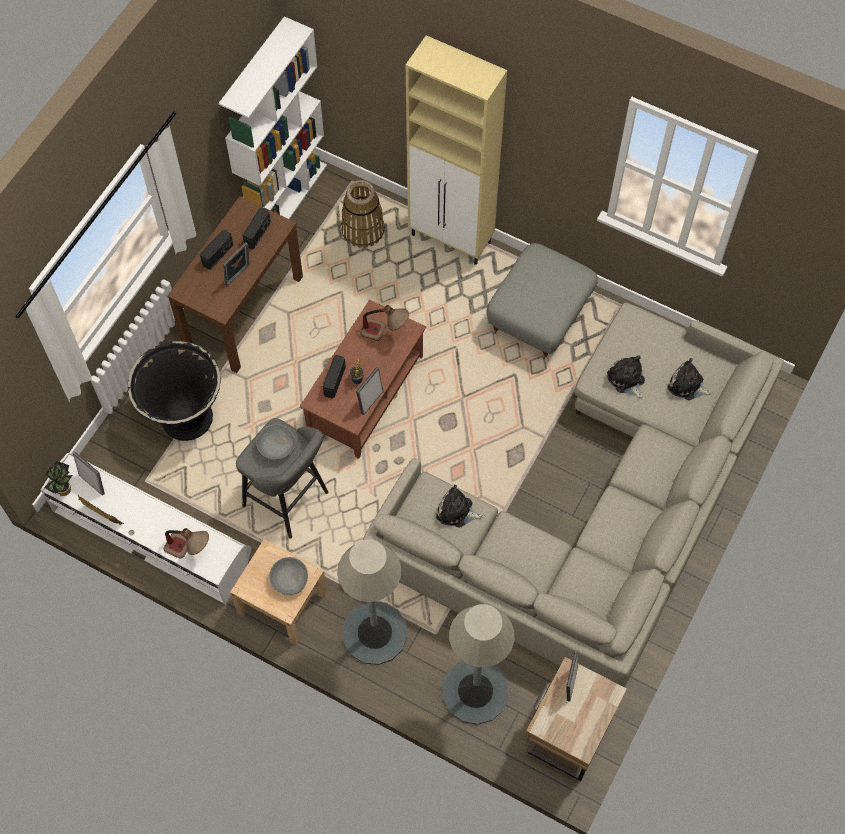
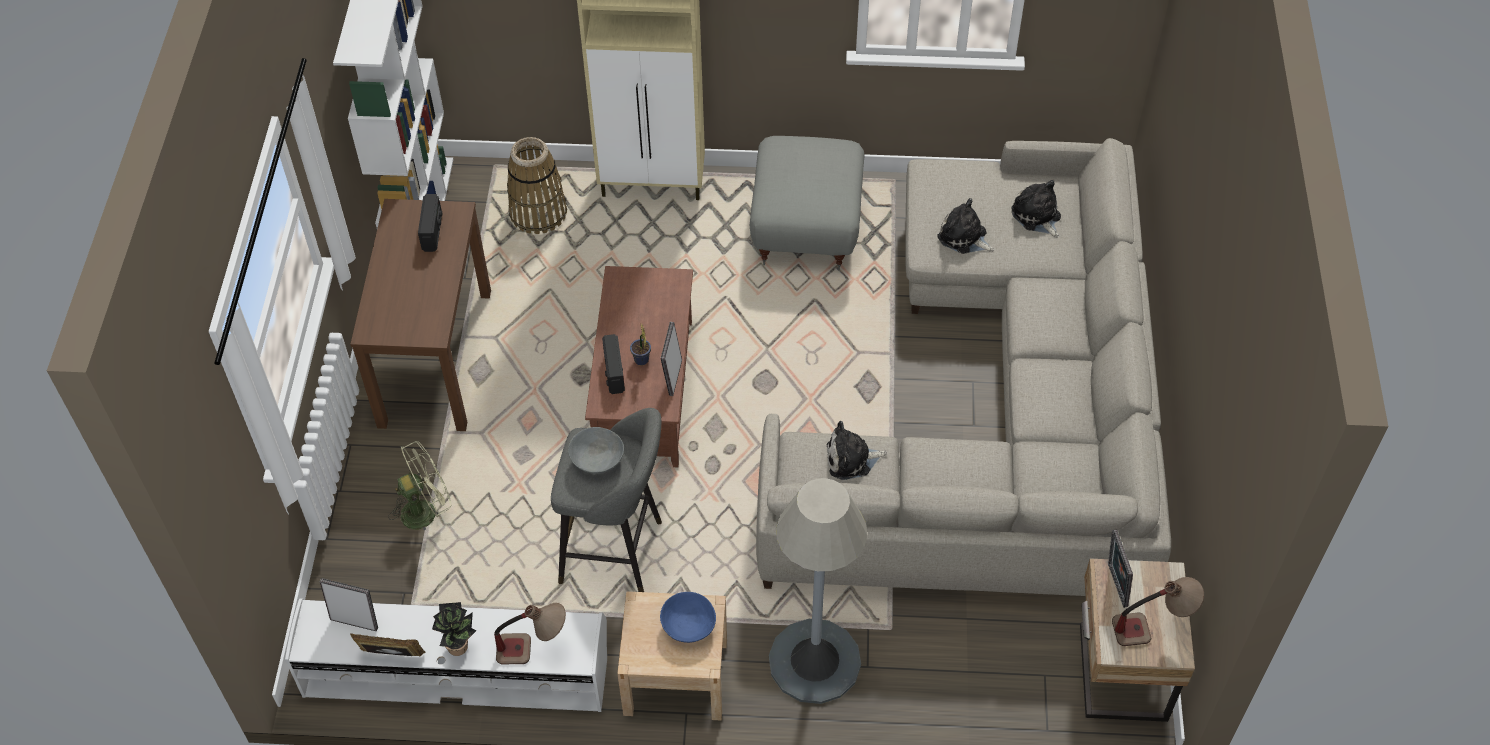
camera: 25 degrees left, 10 degrees down
(65, 491) = (321, 647): potted plant -> potted plant (460, 648)
(185, 418) = (426, 510): black planter -> green fan
(218, 255) = (393, 273): radio -> none
(238, 276) = (434, 287): picture frame -> none
(289, 580) = (687, 626): grey bowl -> blue bowl
(385, 333) = (647, 295): table lamp -> table lamp (1151, 627)
(475, 692) = (979, 675): grey floor lamp -> none
(687, 385) = (1037, 216): plush toy -> plush toy turned 60 degrees clockwise

